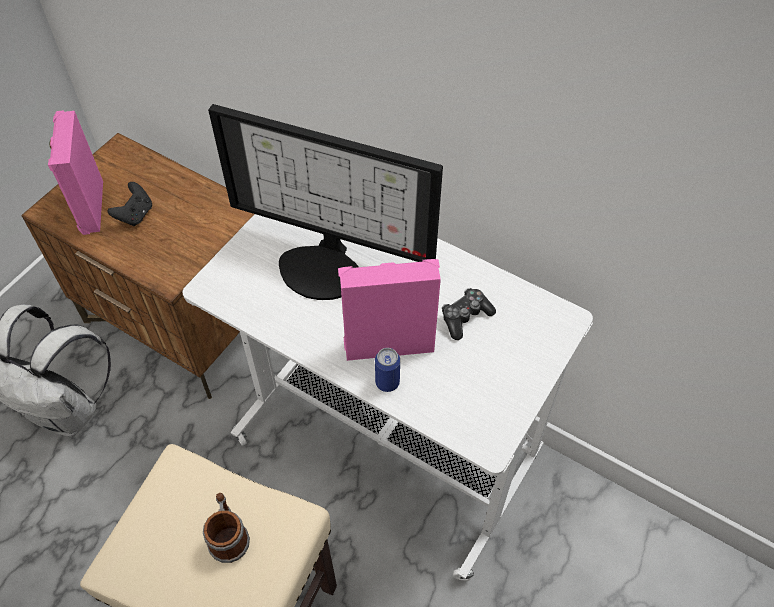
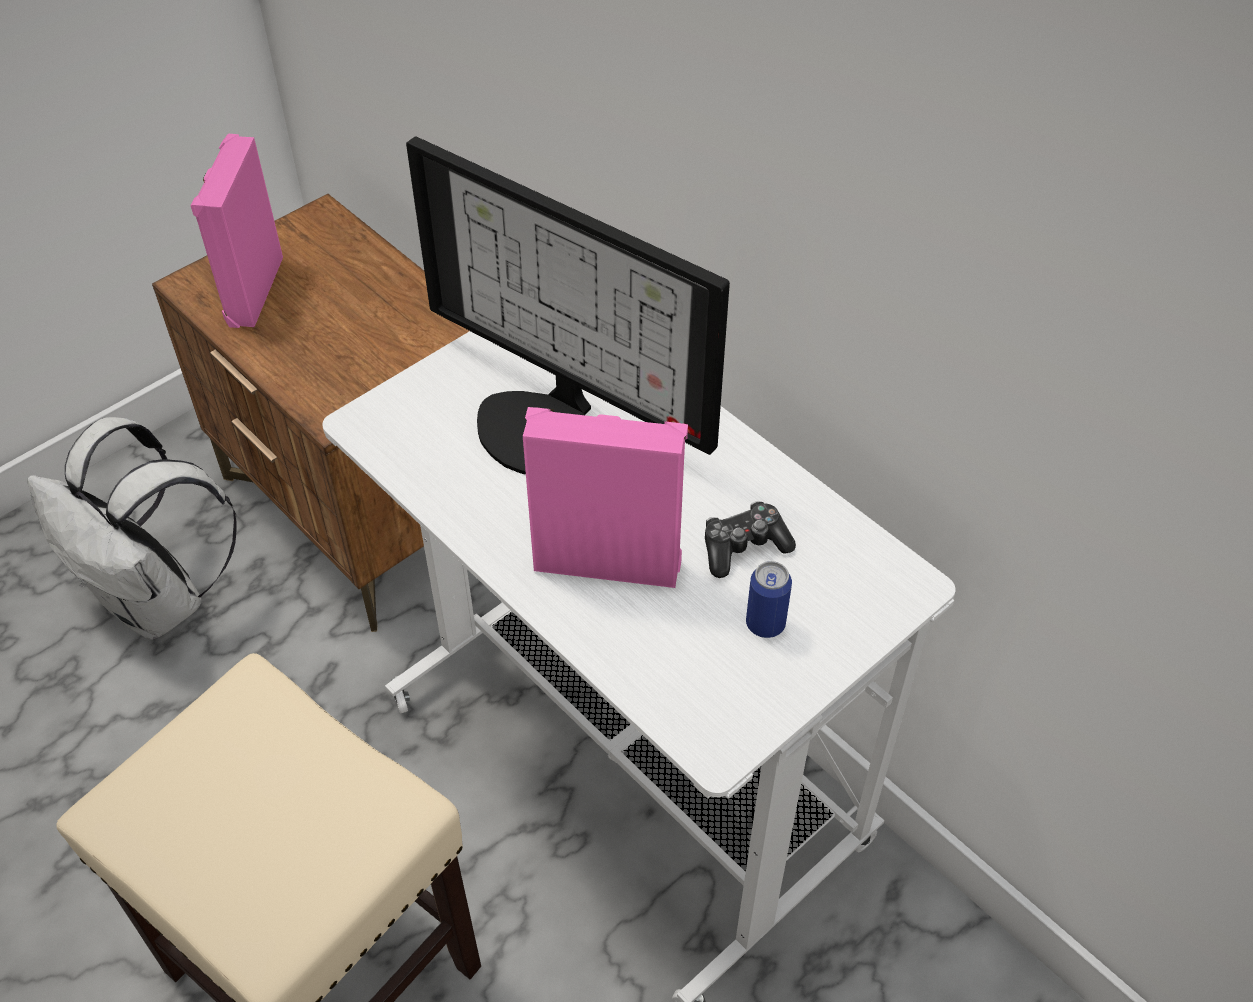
camera: 15 degrees right, 5 degrees down
(135, 215) = (313, 313): black game controller -> none
(229, 536) = (293, 808): mug -> none
(387, 382) = (586, 617): can -> can (765, 624)

